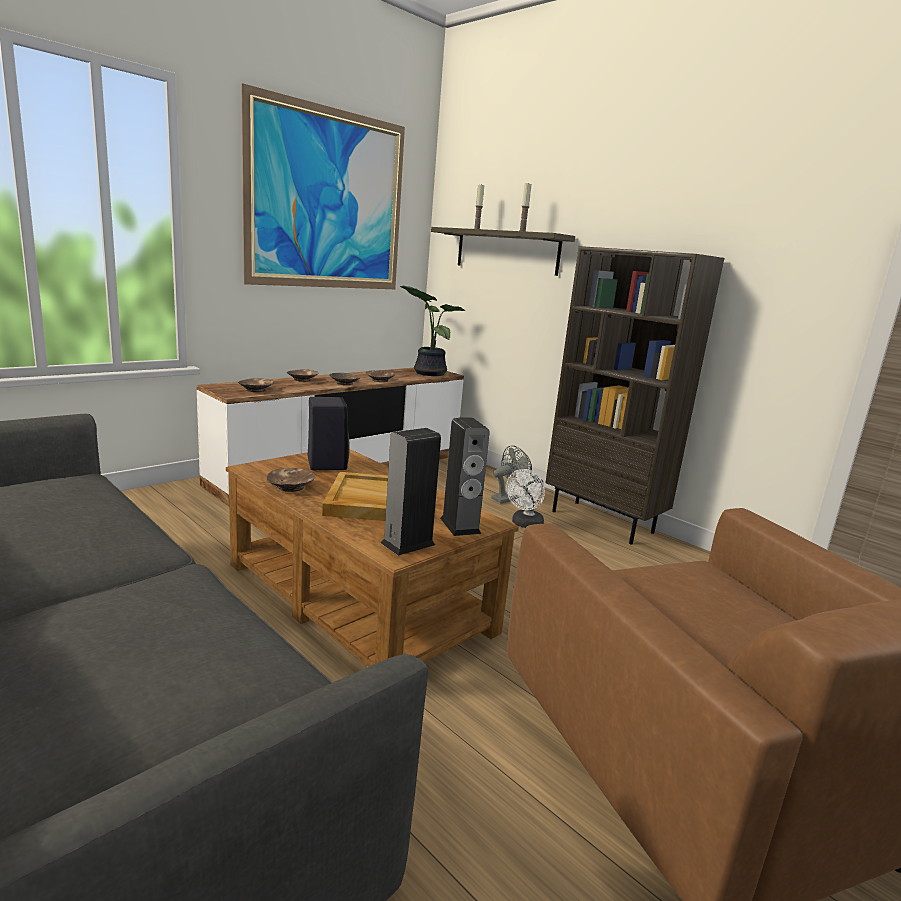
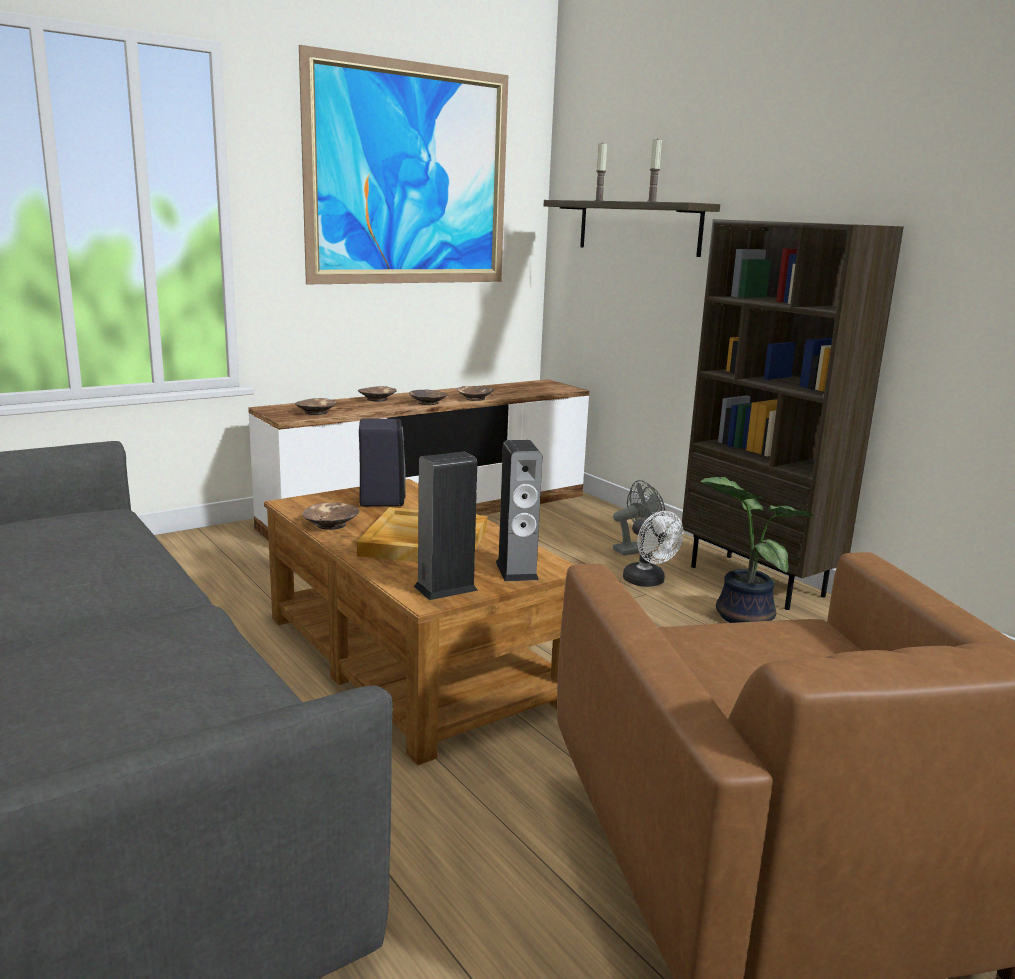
camera: 10 degrees right, 0 degrees up
(427, 373) = (542, 388): potted plant -> potted plant (740, 616)
(525, 524) = (648, 582): white fan -> white fan turned 75 degrees counterclockwise

